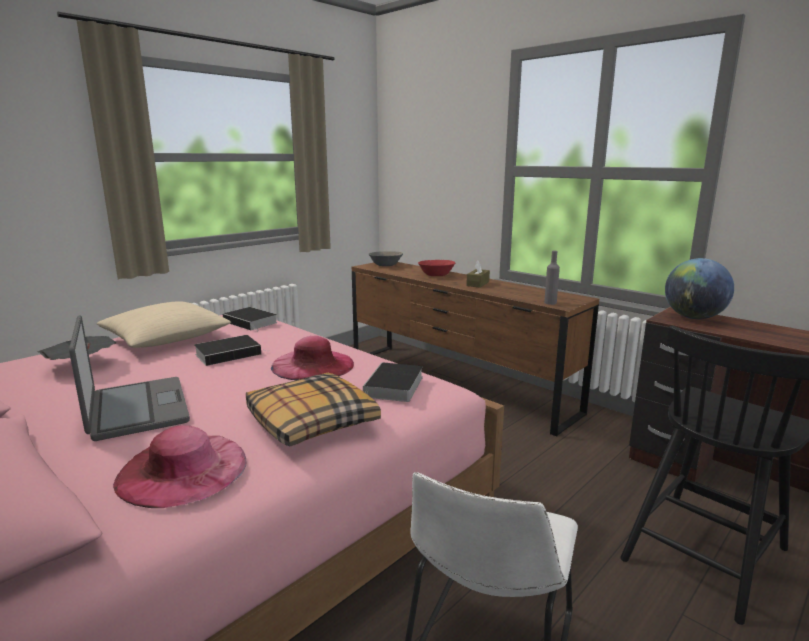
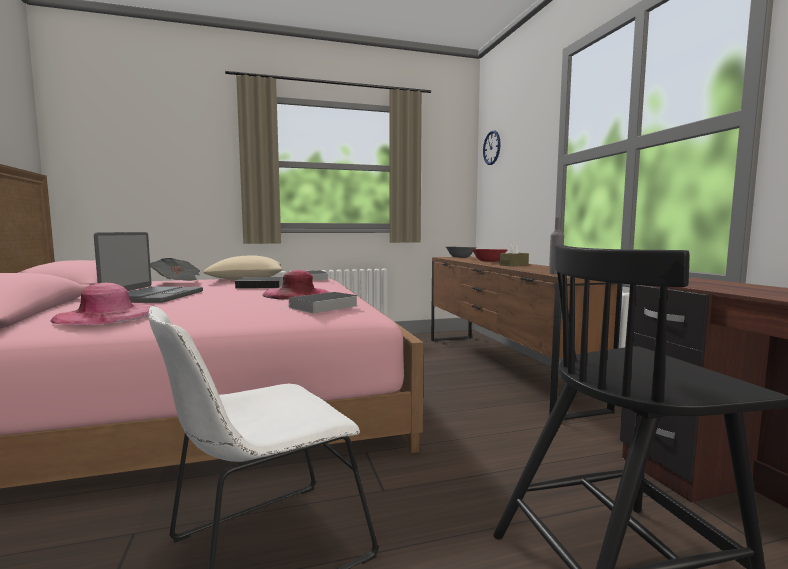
camera: 30 degrees right, 10 degrees down
(311, 421) = (226, 311): pillow -> none
(403, 133) = (492, 147): none -> wall clock
(693, 318) = (701, 282): globe -> none

